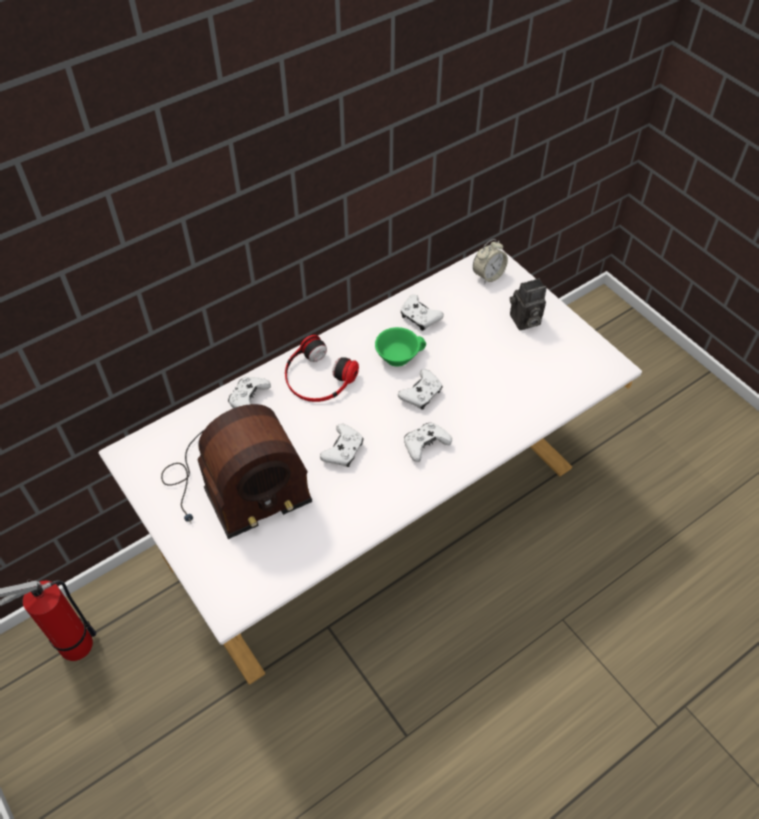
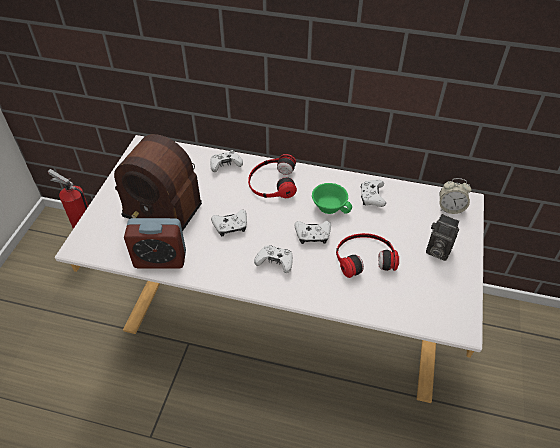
camera: 50 degrees right, 5 degrees down
(327, 539) = (160, 259): none -> alarm clock
(483, 375) = (364, 257): none -> headphones

